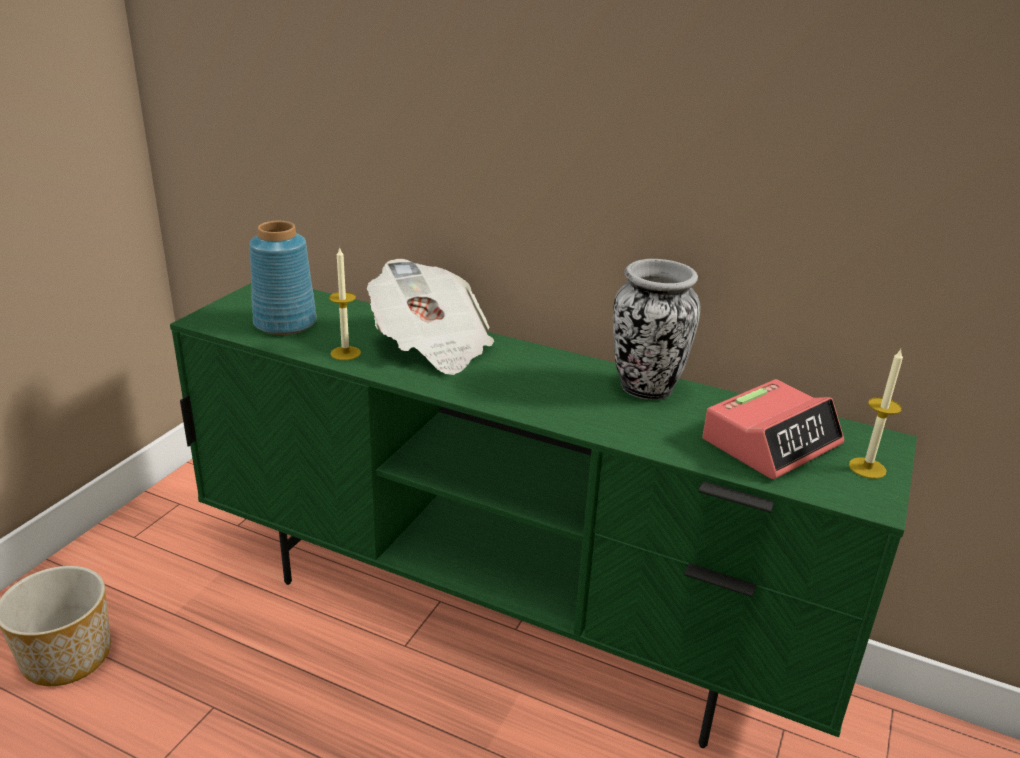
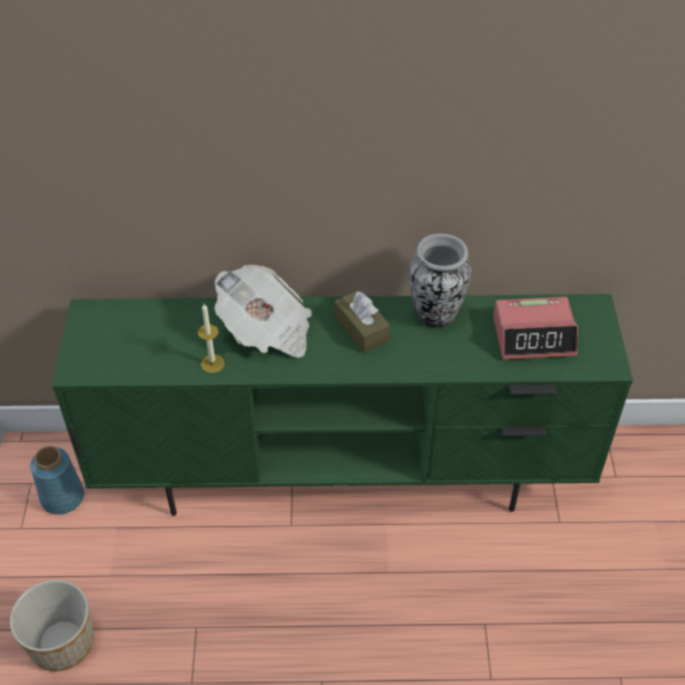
camera: 25 degrees left, 20 degrees up
(284, 323) = (140, 349): blue vase -> blue vase (62, 498)
(542, 374) = (361, 329): none -> brown tissue box
(771, 442) = (534, 336): alarm clock -> alarm clock turned 60 degrees clockwise
(867, 468) = (595, 336): candle -> none

